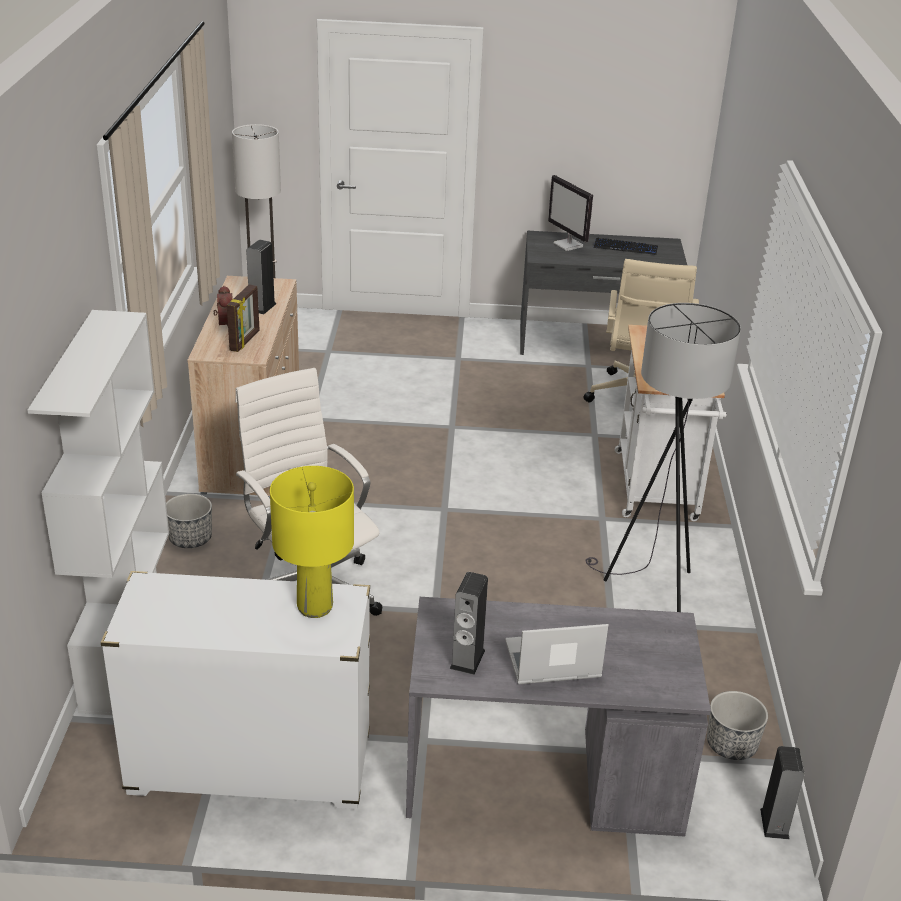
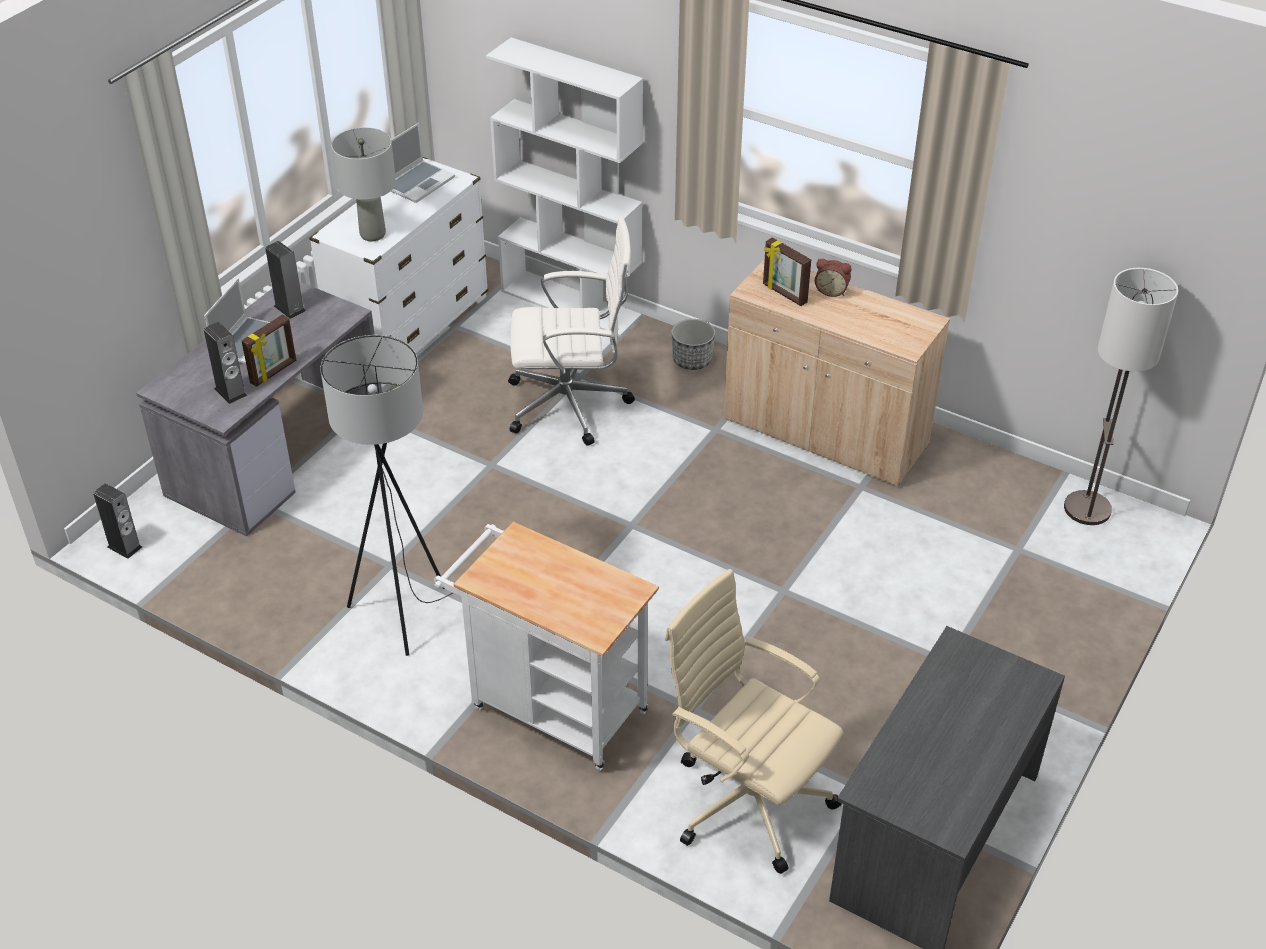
camera: 120 degrees right, 10 degrees up
(173, 615) = (418, 182): none -> laptop
(262, 307) = (855, 321): speaker -> speaker (230, 392)
(314, 607) = (373, 234): yellow table lamp -> grey table lamp
(568, 245) = (988, 697): monitor -> none
(580, 619) = (274, 372): none -> picture frame
(625, 248) = (953, 762): keyboard -> none
(731, 745) = (204, 565): planter -> none

